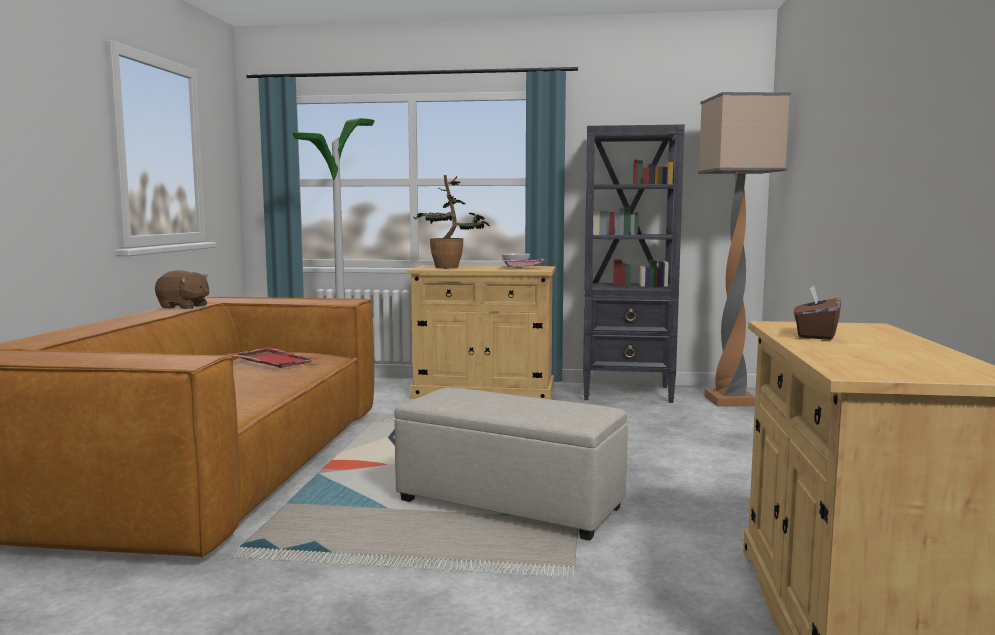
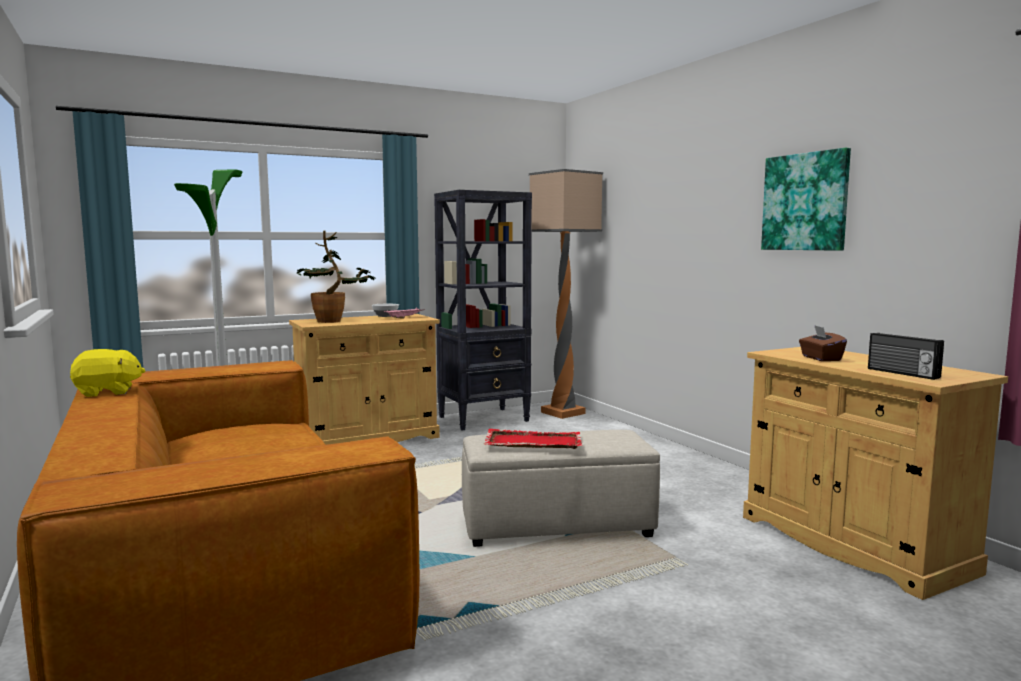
camera: 35 degrees left, 0 degrees up
(184, 307) = (107, 392): brown plush toy -> yellow plush toy
(273, 360) = (241, 438): red tray -> red tray (532, 442)
(854, 361) = (902, 373): none -> radio
(926, 105) = (805, 202): none -> picture

